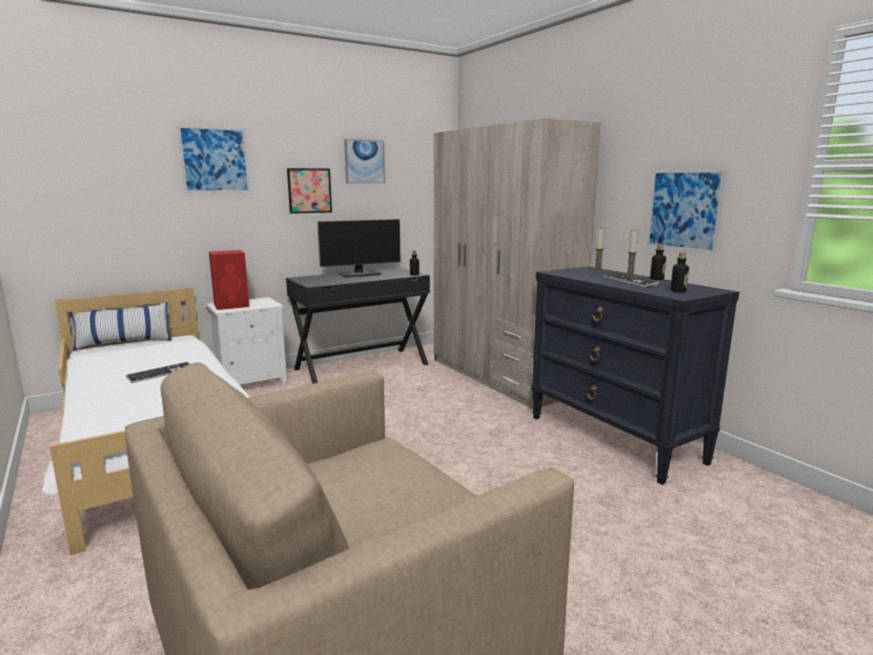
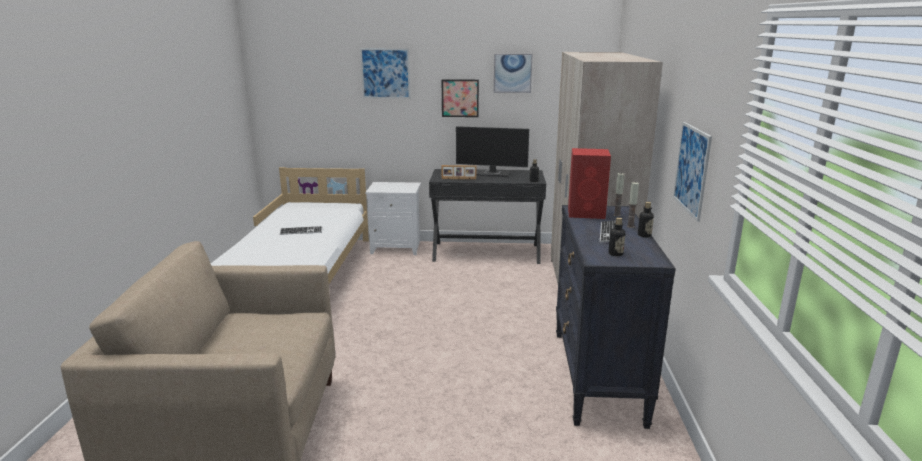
camera: 35 degrees right, 5 degrees up
(124, 343) = (315, 202): pillow -> none
(232, 305) = (385, 186): red speaker -> red speaker (587, 213)
(335, 281) = (458, 179): none -> picture frame

